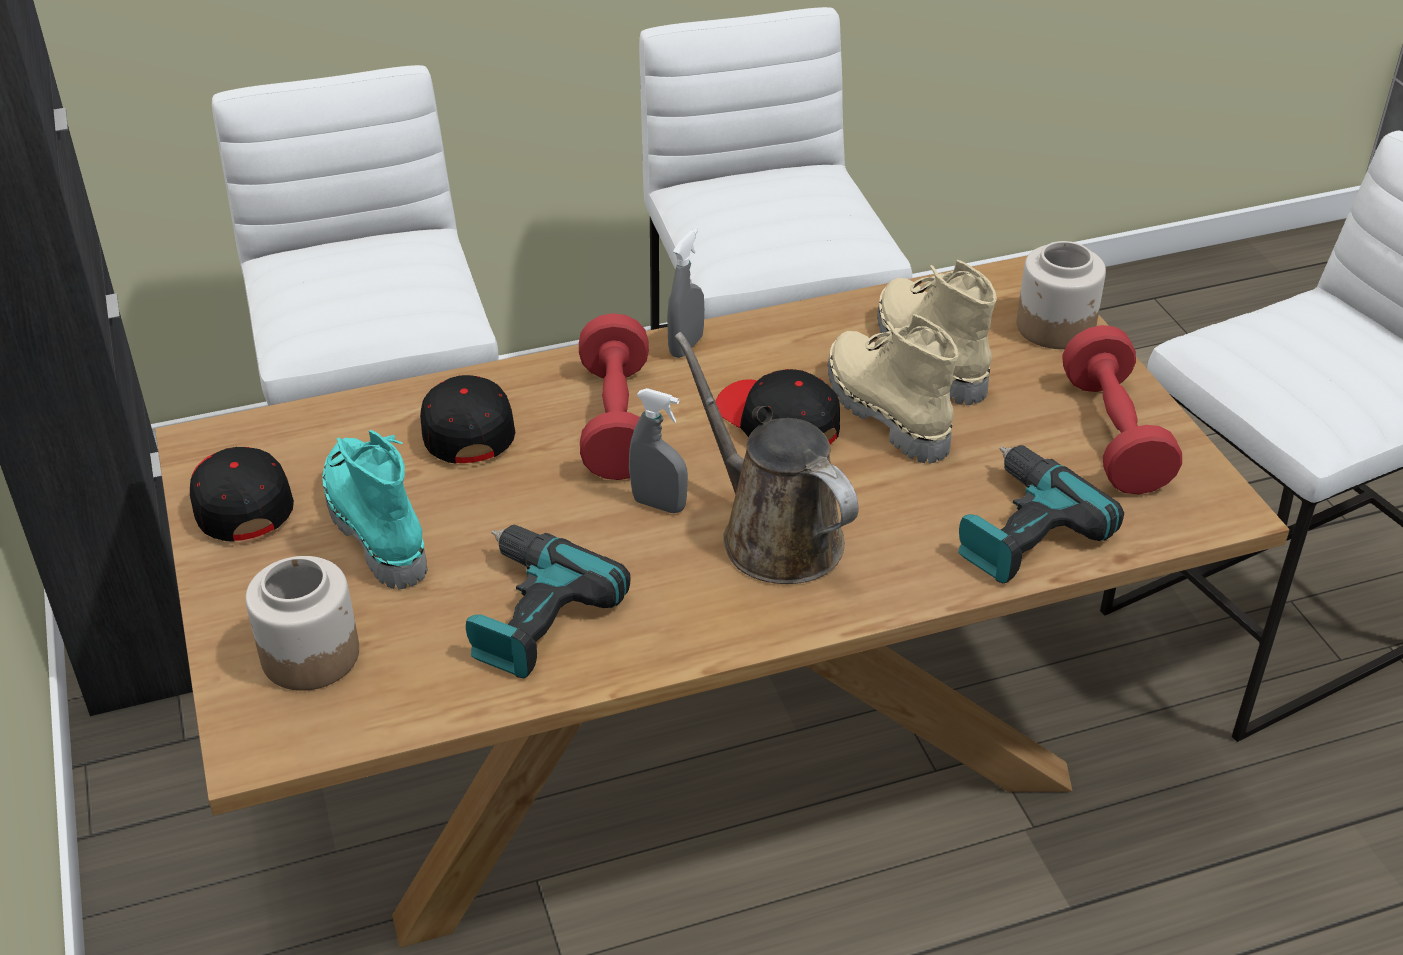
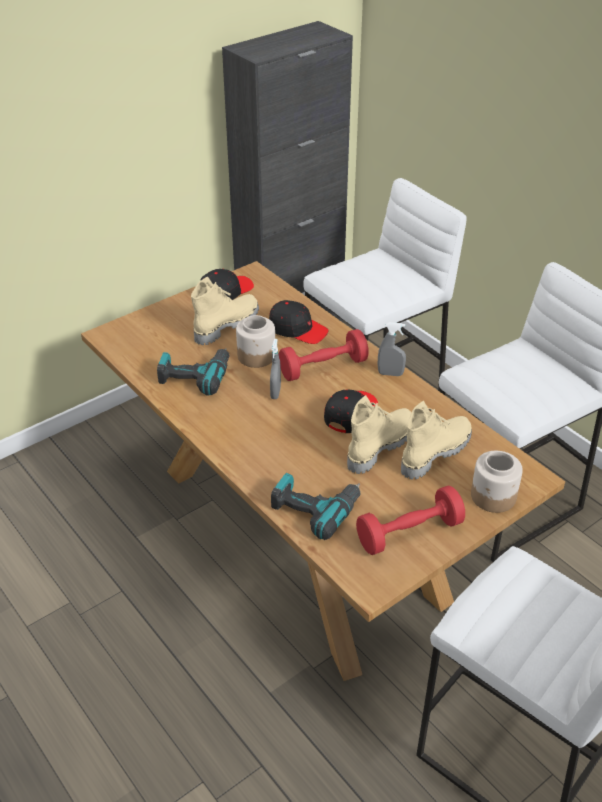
camera: 70 degrees right, 0 degrees up
(310, 654) = (153, 332): jar -> jar (257, 356)
(373, 527) = (226, 325): turquoise boot -> beige boot
(465, 426) = (297, 329): black cap -> black cap turned 60 degrees clockwise
(773, 534) = (272, 429): brown watering can -> none

